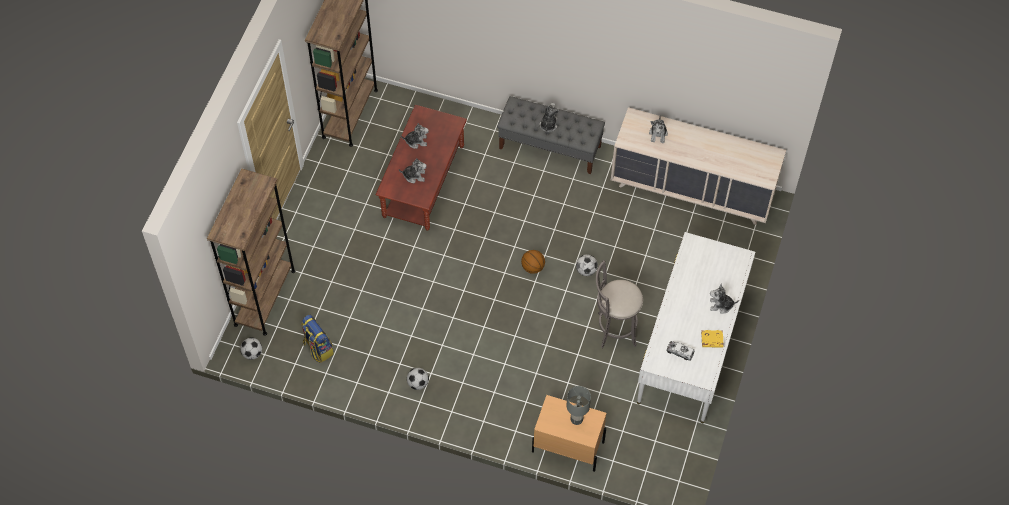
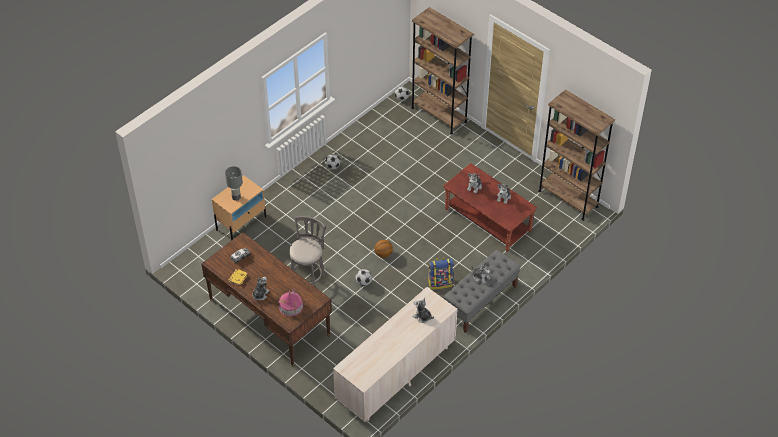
camera: 115 degrees right, 10 degrees down
(318, 348) = (387, 128): backpack -> backpack (440, 282)
(690, 346) = (269, 317): white desk -> brown desk
(718, 266) = (290, 306): none -> toy house

